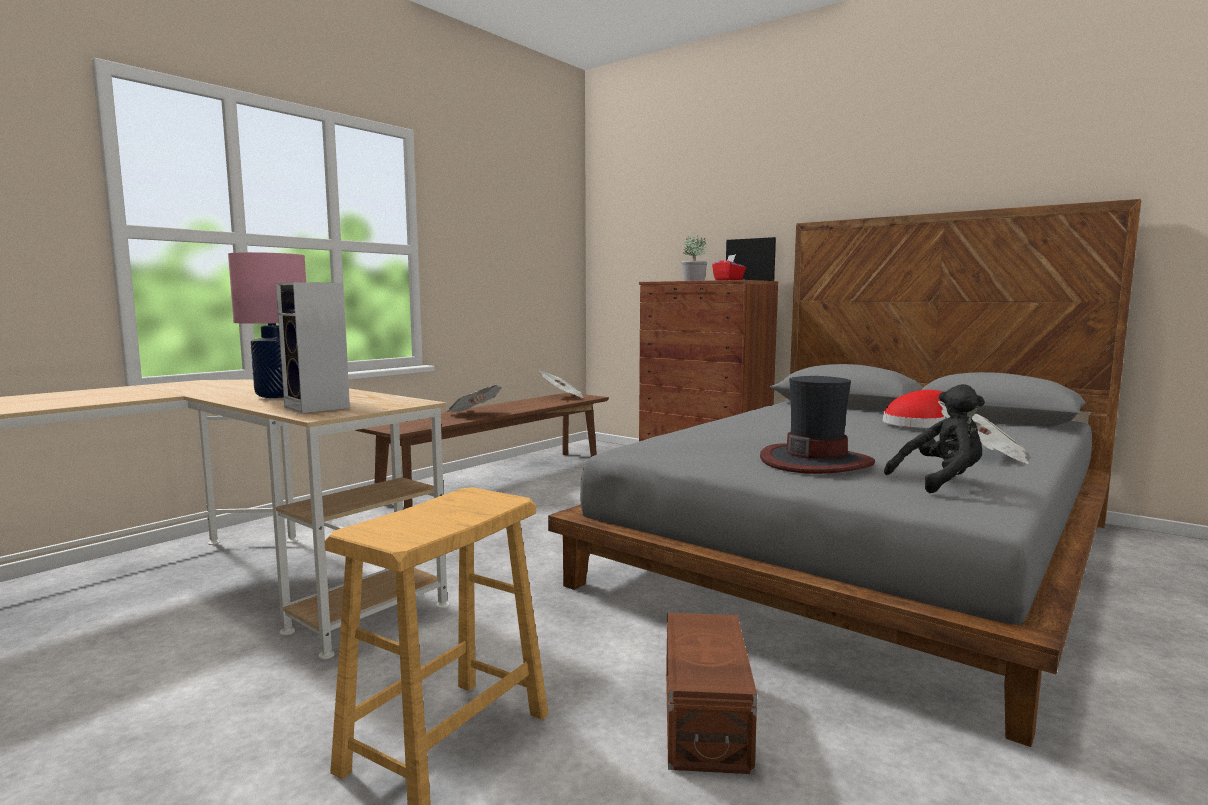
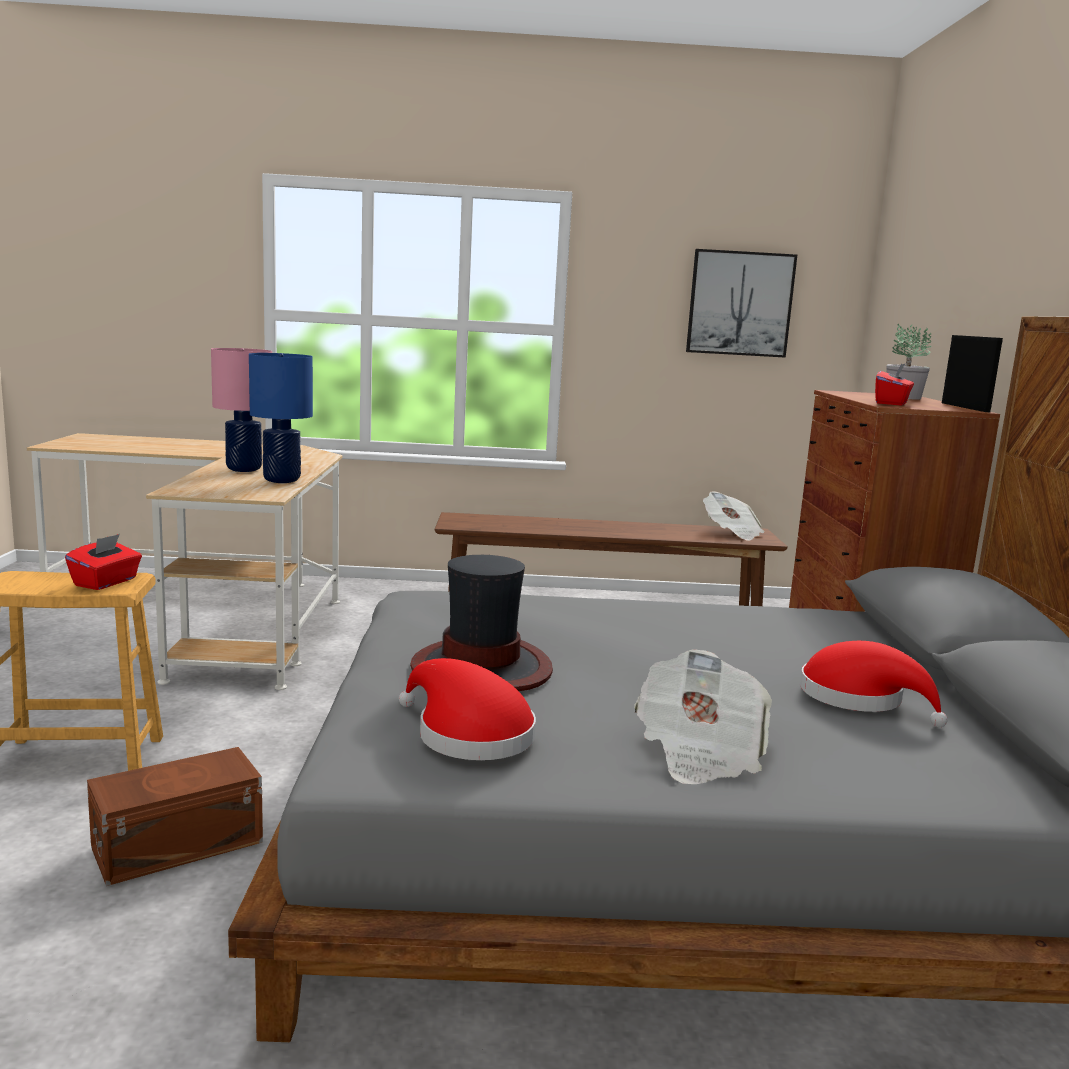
camera: 50 degrees right, 5 degrees up
(319, 407) = (208, 485): speaker -> none
(361, 395) = (282, 482): none -> blue table lamp
(473, 502) = (106, 582): none -> red tissue box
(474, 414) = (566, 527): newspaper -> none
(524, 230) = (740, 303): none -> picture
(940, 481) = (468, 734): black plush toy -> red hat

